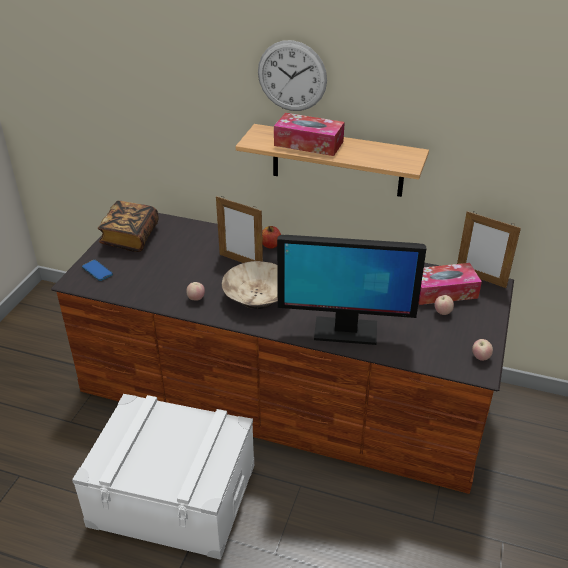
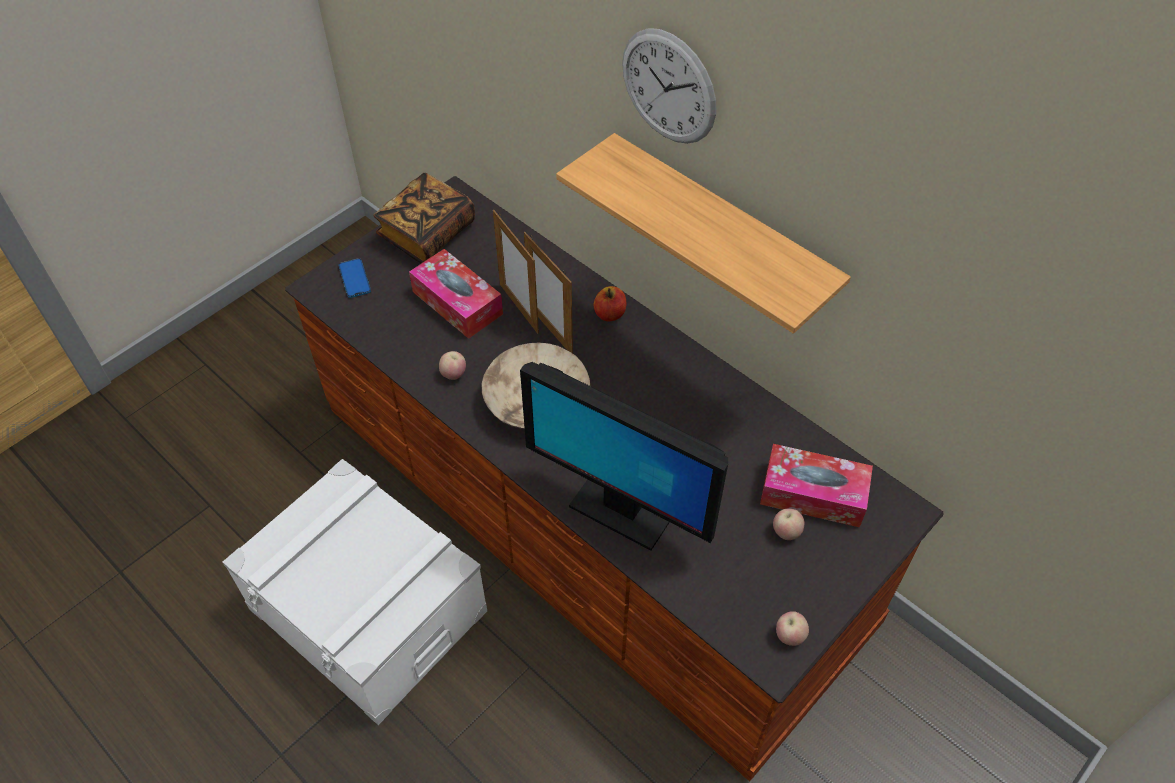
camera: 25 degrees right, 15 degrees up
(308, 143) = (667, 203): tissue box -> tissue box (457, 303)
(480, 279) = (888, 492): picture frame -> picture frame (519, 308)

